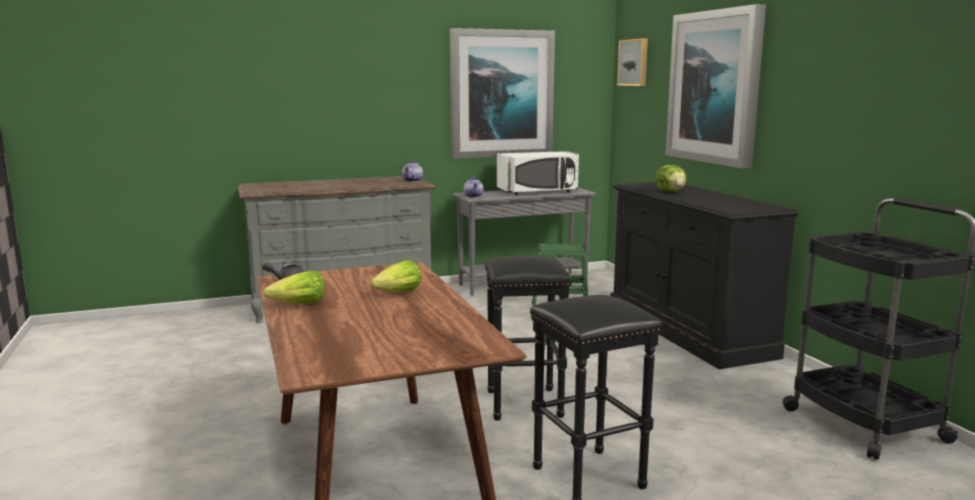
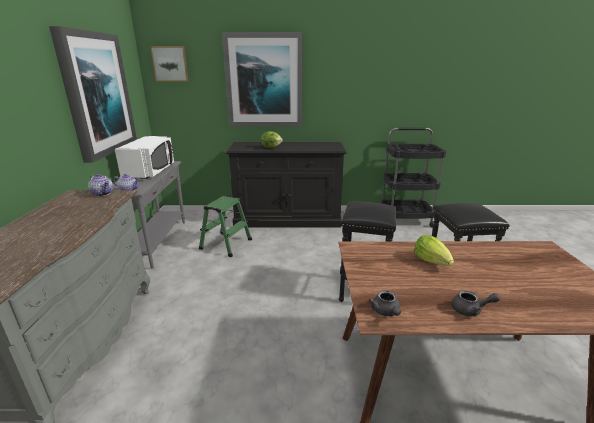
camera: 70 degrees left, 10 degrees up
(299, 305) = (470, 310): lettuce -> grey teapot

